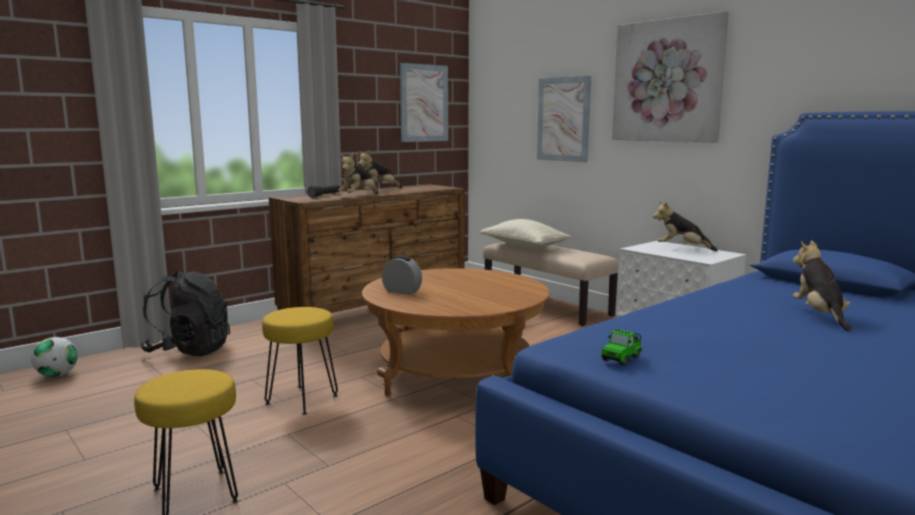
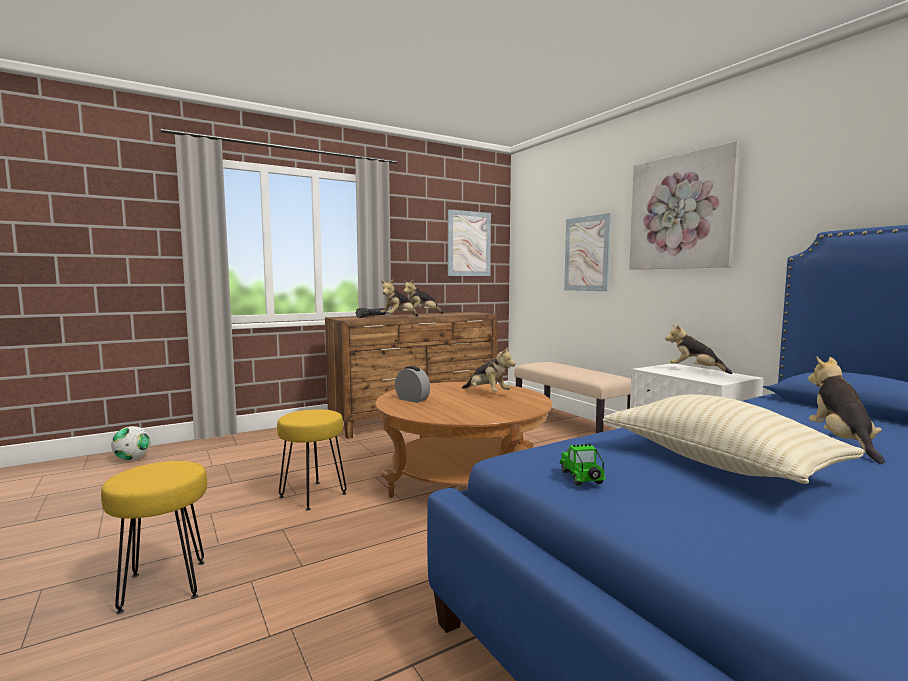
camera: 10 degrees right, 5 degrees down
(189, 351) = (246, 444): black backpack -> none
(477, 281) = (487, 393): none -> plush toy
(524, 247) = (549, 367): beige pillow -> beige pillow (717, 463)
(622, 358) = (582, 478): toy car -> toy car turned 120 degrees clockwise

